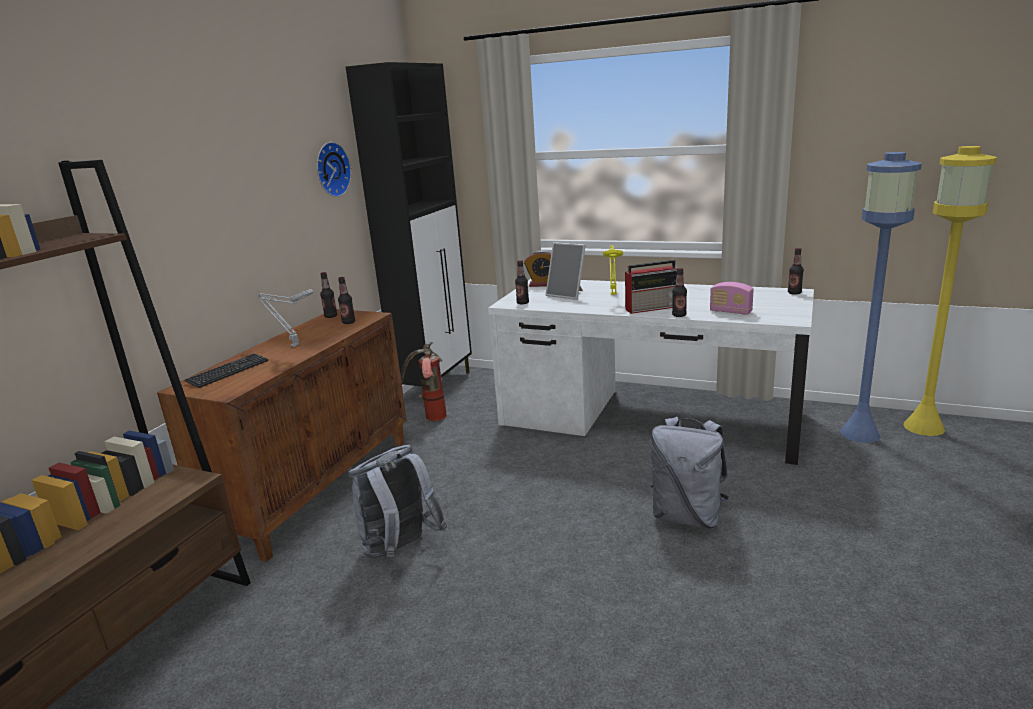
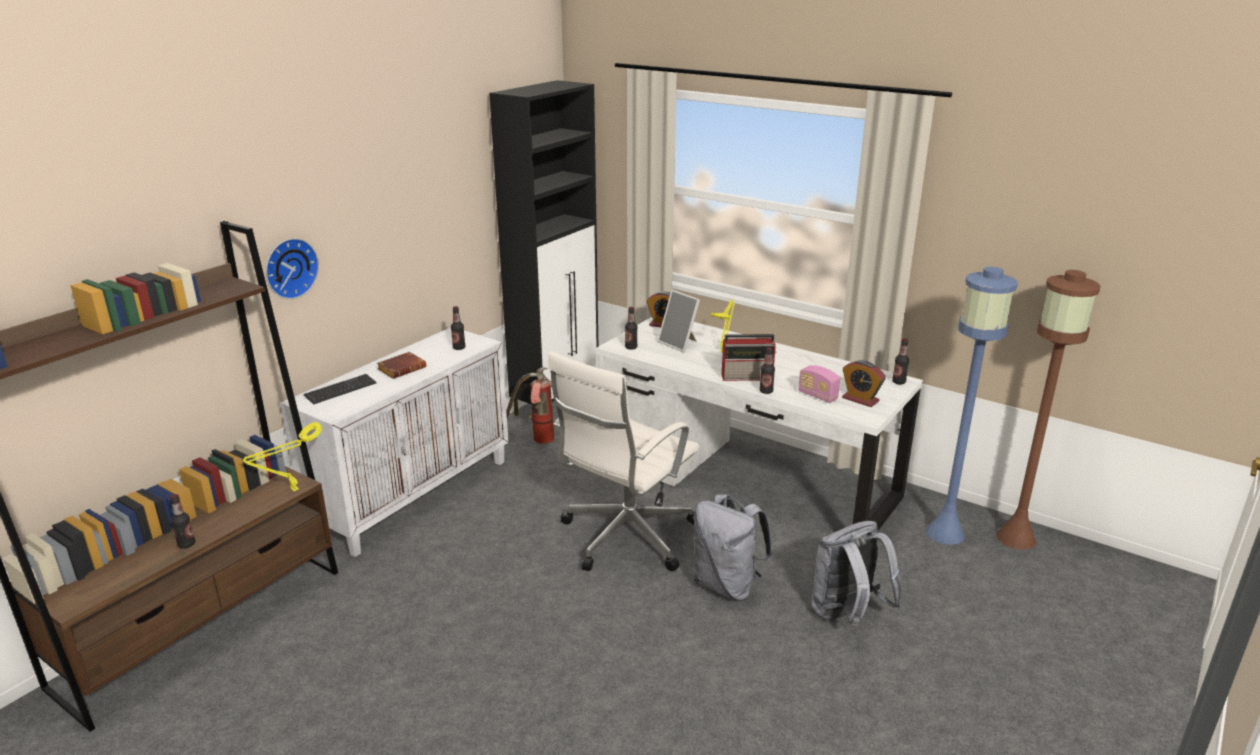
camera: 10 degrees right, 5 degrees up
(186, 487) = (292, 490): none -> yellow table lamp
(293, 345) = (402, 368): grey table lamp -> brown book
(318, 487) = (414, 495): brown cabinet -> white cabinet
(330, 169) = (463, 194): wall clock -> wall clock (289, 267)
(331, 316) = (446, 337): bottle -> bottle (186, 544)
(400, 550) = (466, 567): grey backpack -> grey backpack (847, 616)
(559, 489) = (625, 537): none -> white office chair
(773, 309) = (860, 399): none -> alarm clock
(924, 427) = (1016, 538): yellow floor lamp -> brown floor lamp

